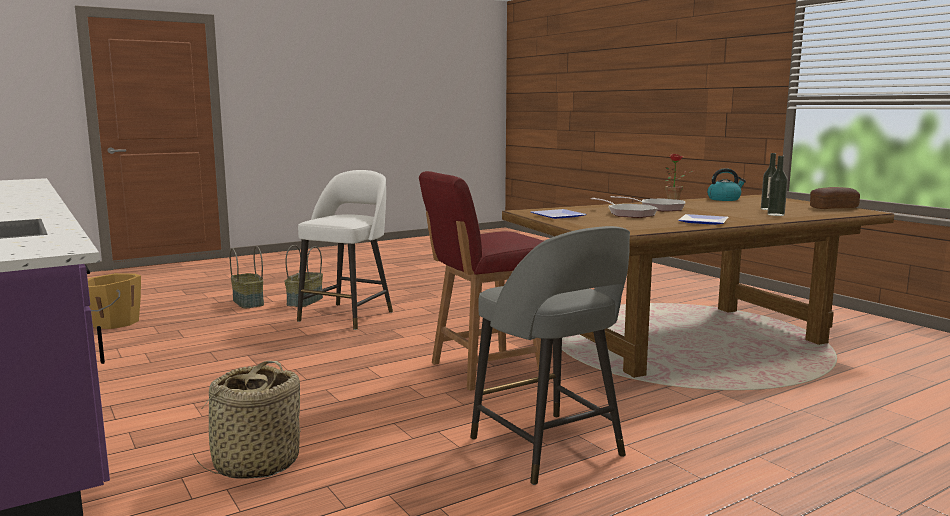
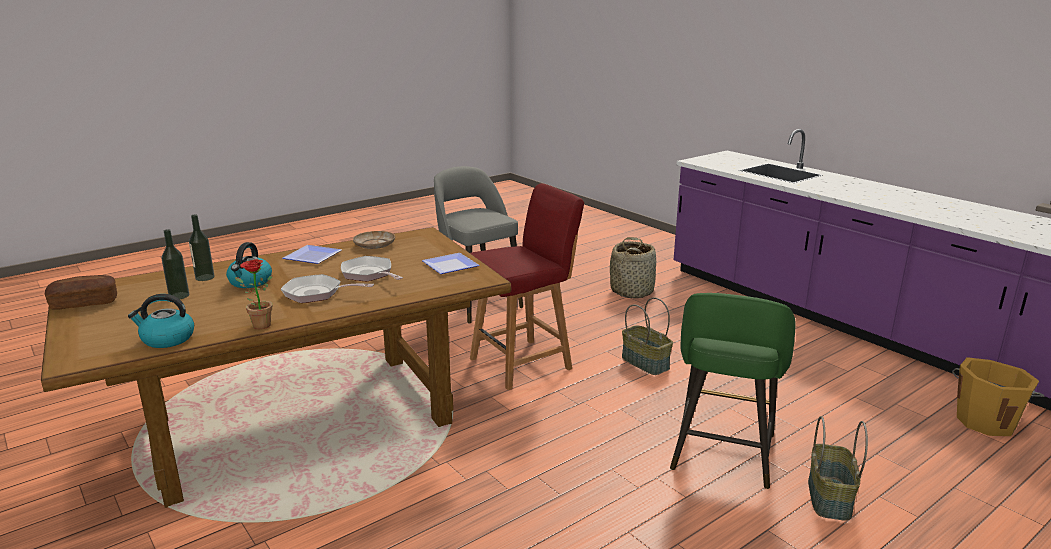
camera: 175 degrees right, 10 degrees up
(247, 302) = (910, 488): basket -> basket (646, 363)
(348, 315) = (722, 454): white stool -> green stool
(651, 227) = (374, 245): none -> beige plate
(727, 212) = (250, 282): none -> kettle

